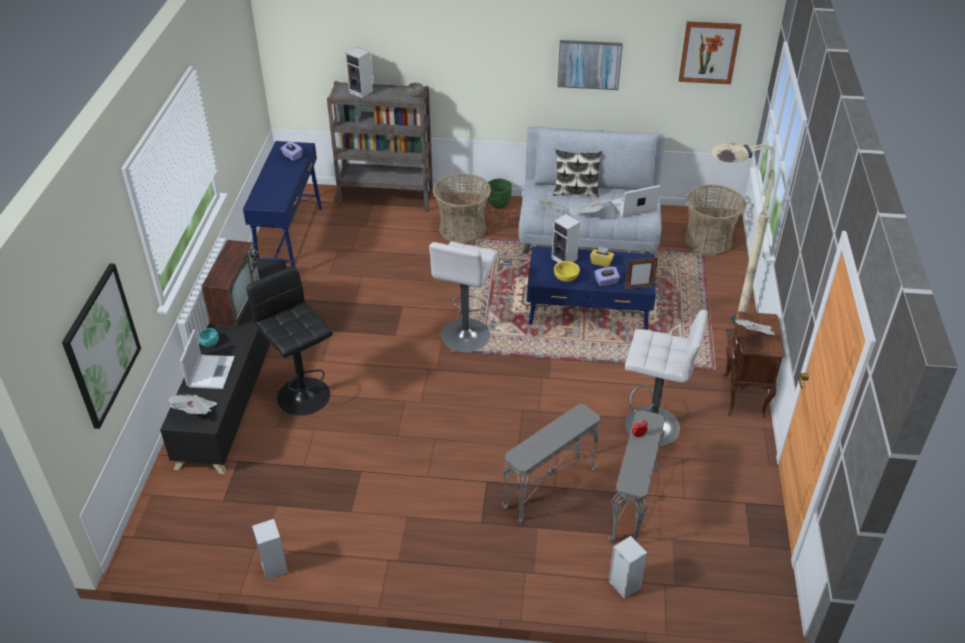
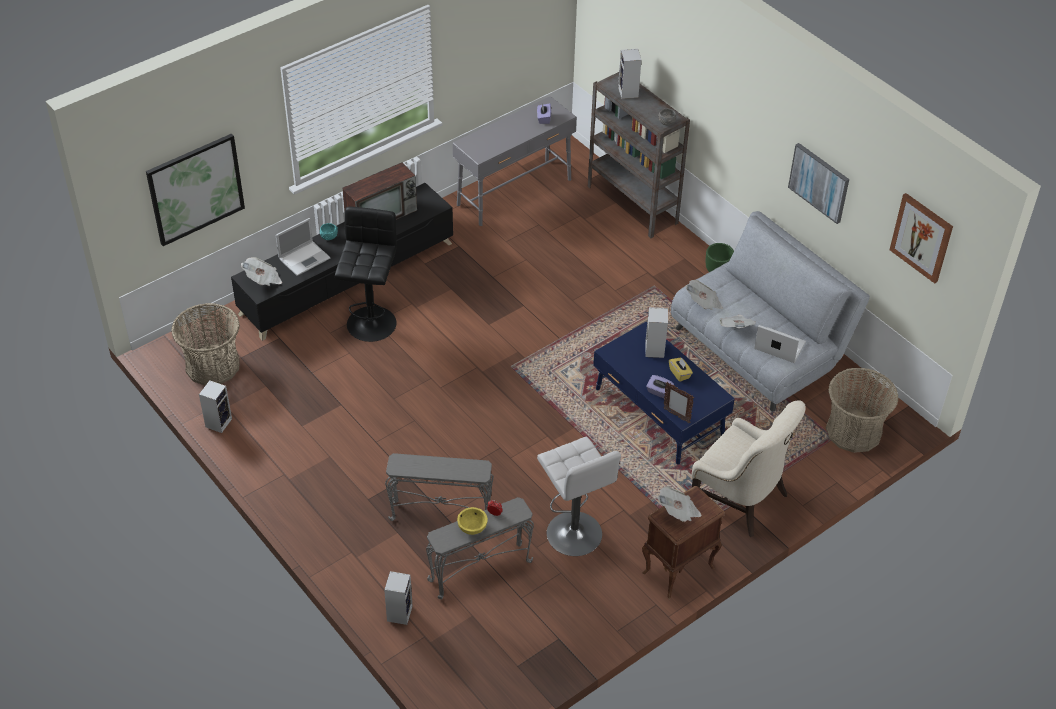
camera: 45 degrees right, 5 degrees up
(291, 240) = (515, 193): blue console table -> grey console table
(462, 229) = (656, 273): basket -> basket (212, 365)
(464, 335) = (537, 361): white stool -> none
(566, 278) = (632, 366): yellow bowl -> yellow bowl (472, 527)
(576, 192) = (751, 300): pillow -> none
(709, 325) = (740, 498): beige floor lamp -> beige armchair

